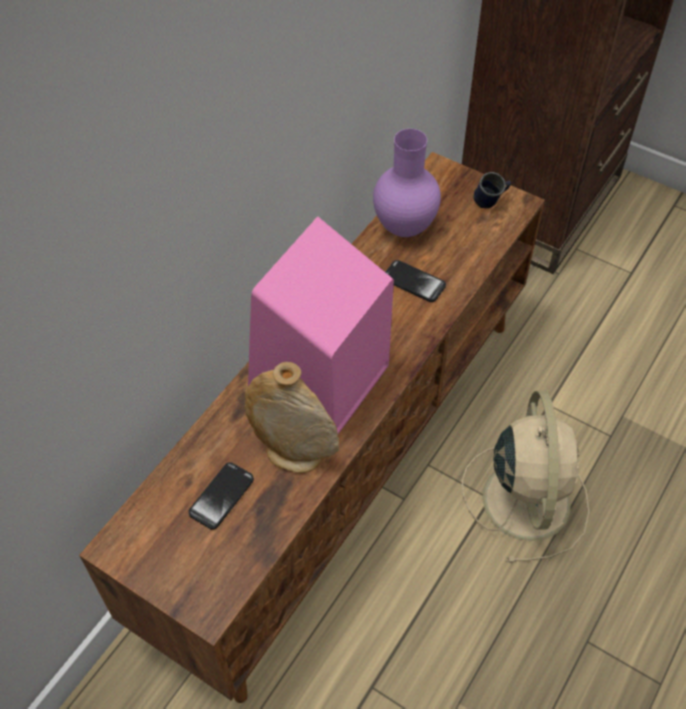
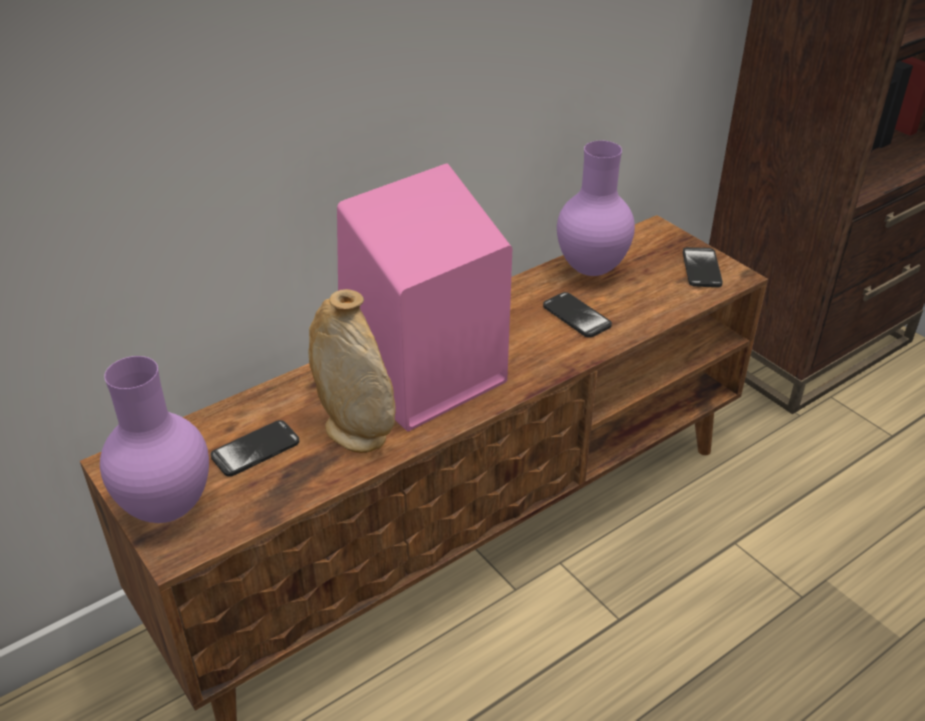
camera: 20 degrees right, 15 degrees down
(181, 573) = (169, 507): none -> purple vase
(491, 203) = (701, 269): blue mug -> phone
(525, 497) = (665, 631): beige fan -> none

